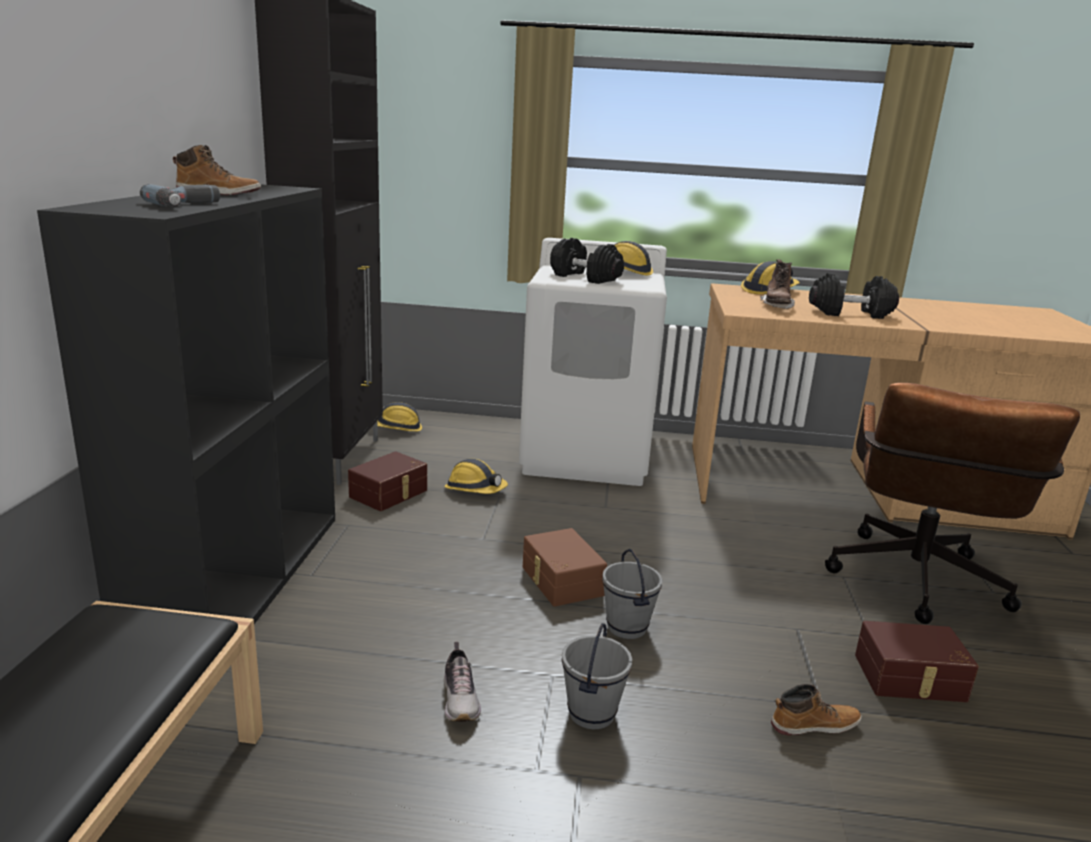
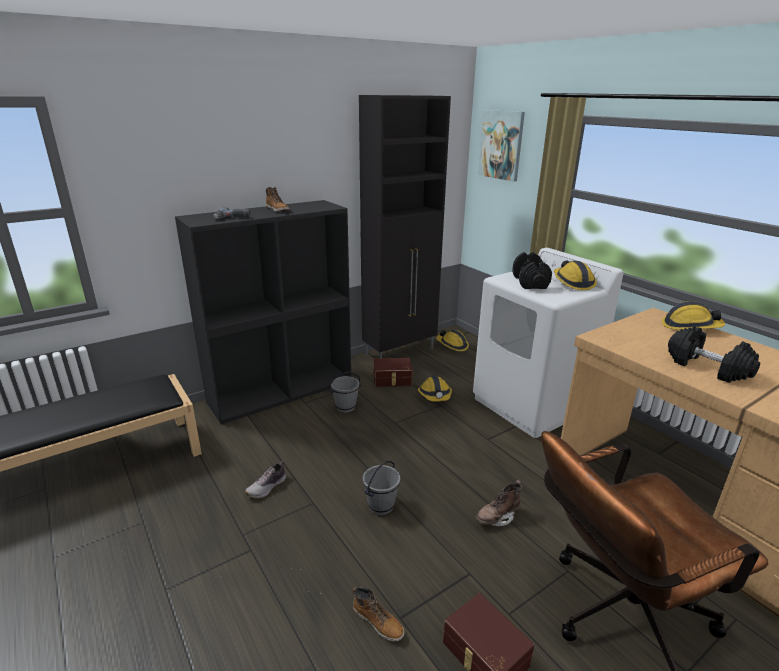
camera: 50 degrees right, 5 degrees up
(419, 99) = (501, 145): none -> picture
(560, 581) = (392, 464): brown storage box -> none
(590, 713) = (298, 530): grey bucket -> grey bucket (345, 407)
(776, 306) = (647, 341): brown boot -> brown boot (497, 517)

